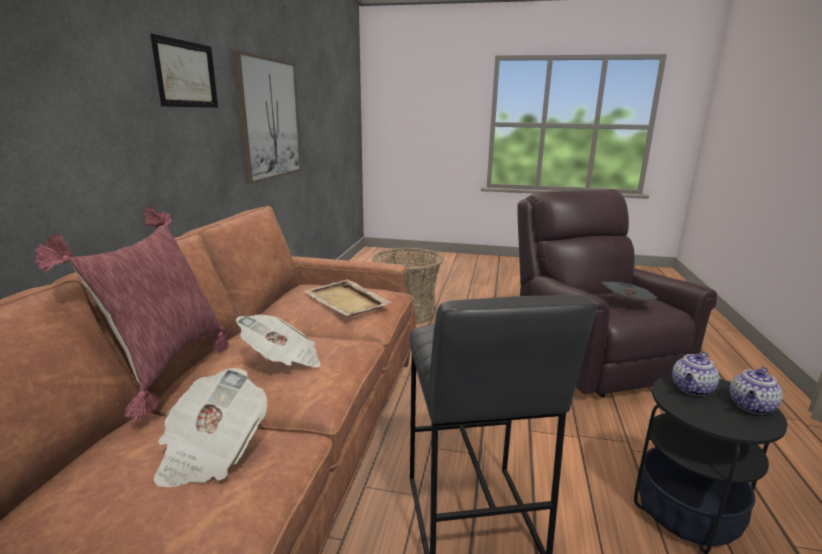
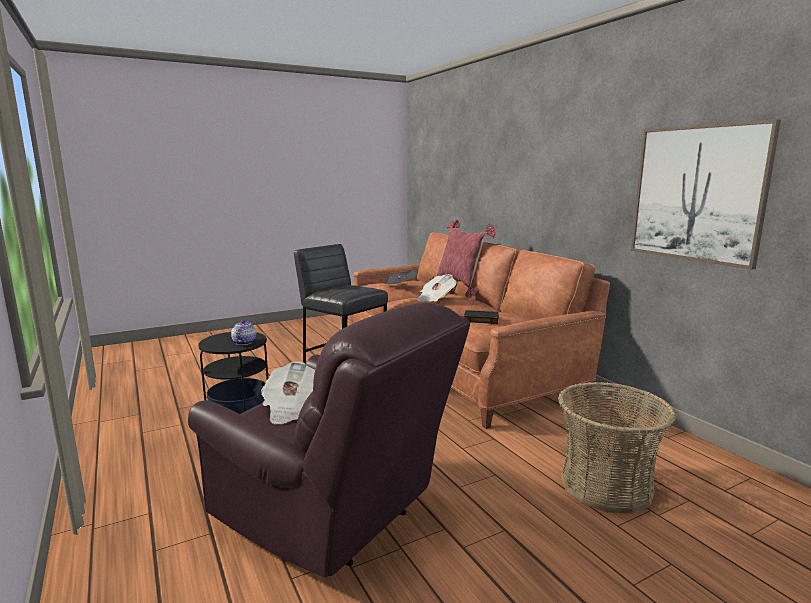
camera: 140 degrees right, 5 degrees down
(186, 74) = (589, 157): picture -> none
(346, 301) = (480, 320): beige tray -> black book
(751, 406) = (214, 343): teapot -> none

